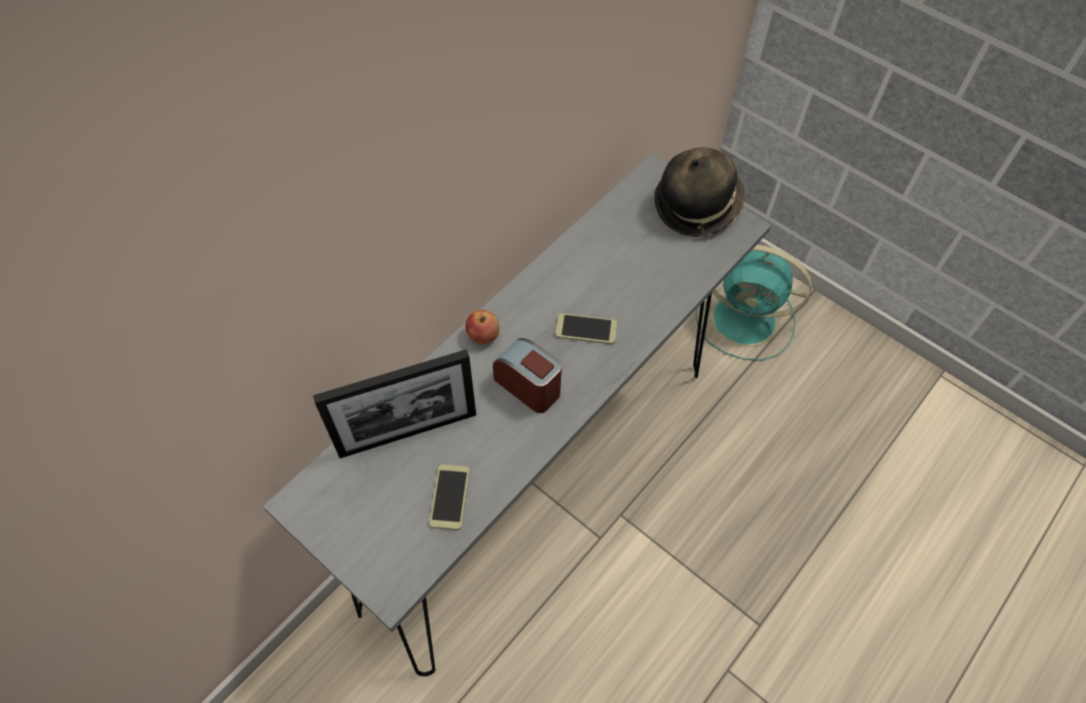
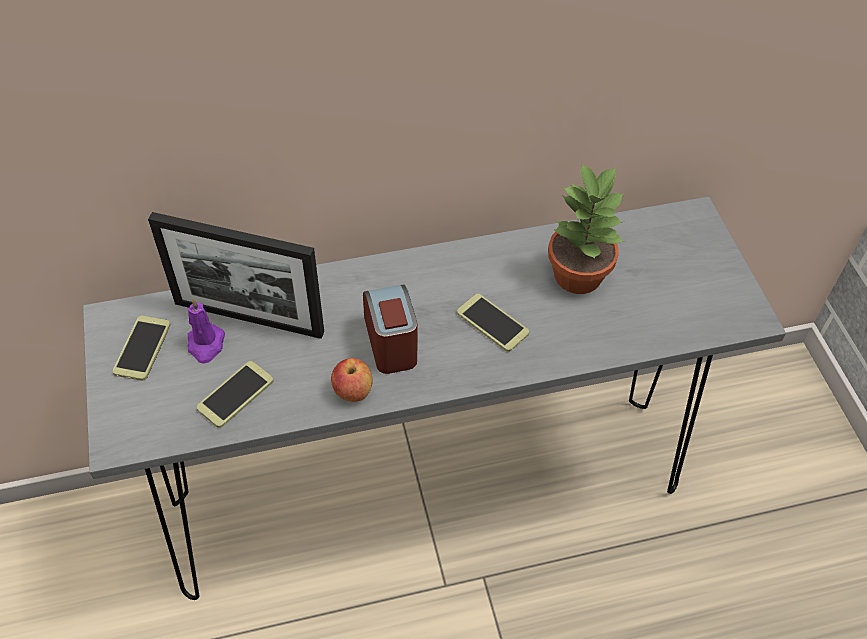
camera: 35 degrees right, 5 degrees down
(345, 509) = (142, 348): none -> phone
(393, 474) = (206, 345): none -> purple candle
(483, 336) = (388, 274): apple -> apple (352, 391)
(613, 259) = (578, 274): none -> potted plant
(697, 205) = (714, 270): hat -> none
(747, 320) = (775, 469): turquoise fan -> none

